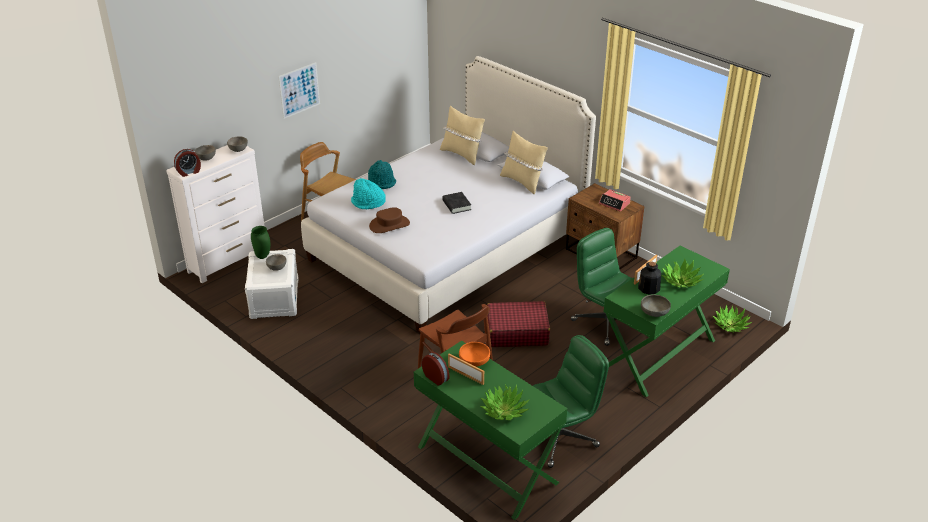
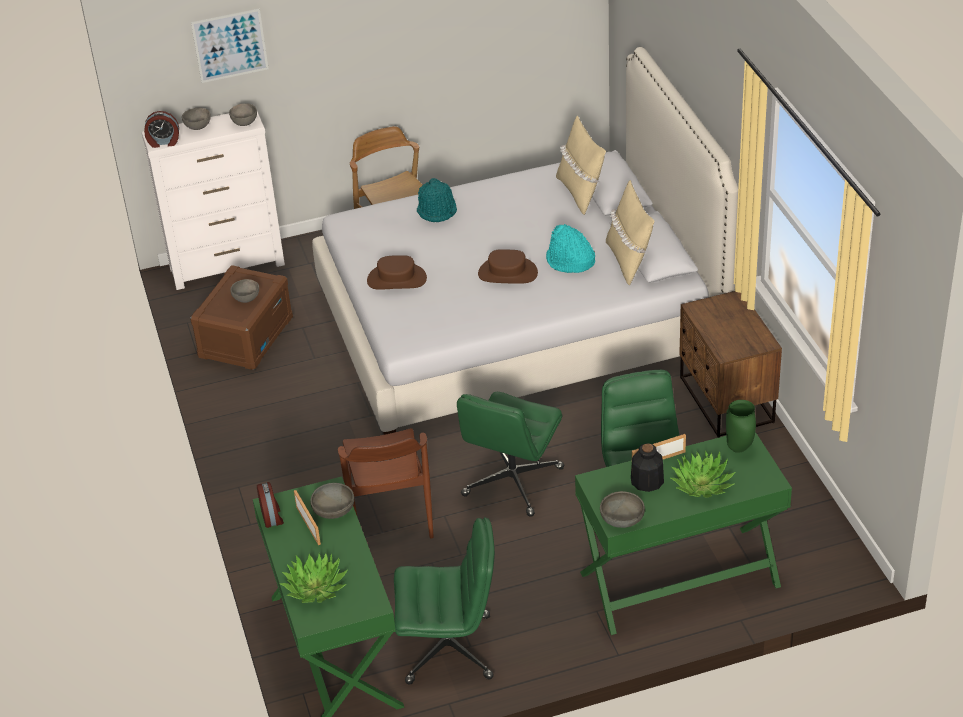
camera: 30 degrees right, 5 degrees up
(262, 256) = (240, 277): green vase -> green vase (738, 448)
(274, 298) = (245, 337): white storage box -> brown storage box
(299, 90) = (365, 50): picture -> picture (230, 45)
(368, 203) = (394, 238): turquoise hat -> turquoise hat (570, 262)
(456, 205) = (507, 273): black book -> brown hat
(474, 361) = (334, 510): orange bowl -> grey bowl
(517, 332) = (512, 482): red suitcase -> green office chair
(614, 204) = (740, 332): alarm clock -> none
(730, 325) = (825, 572): potted plant -> none

